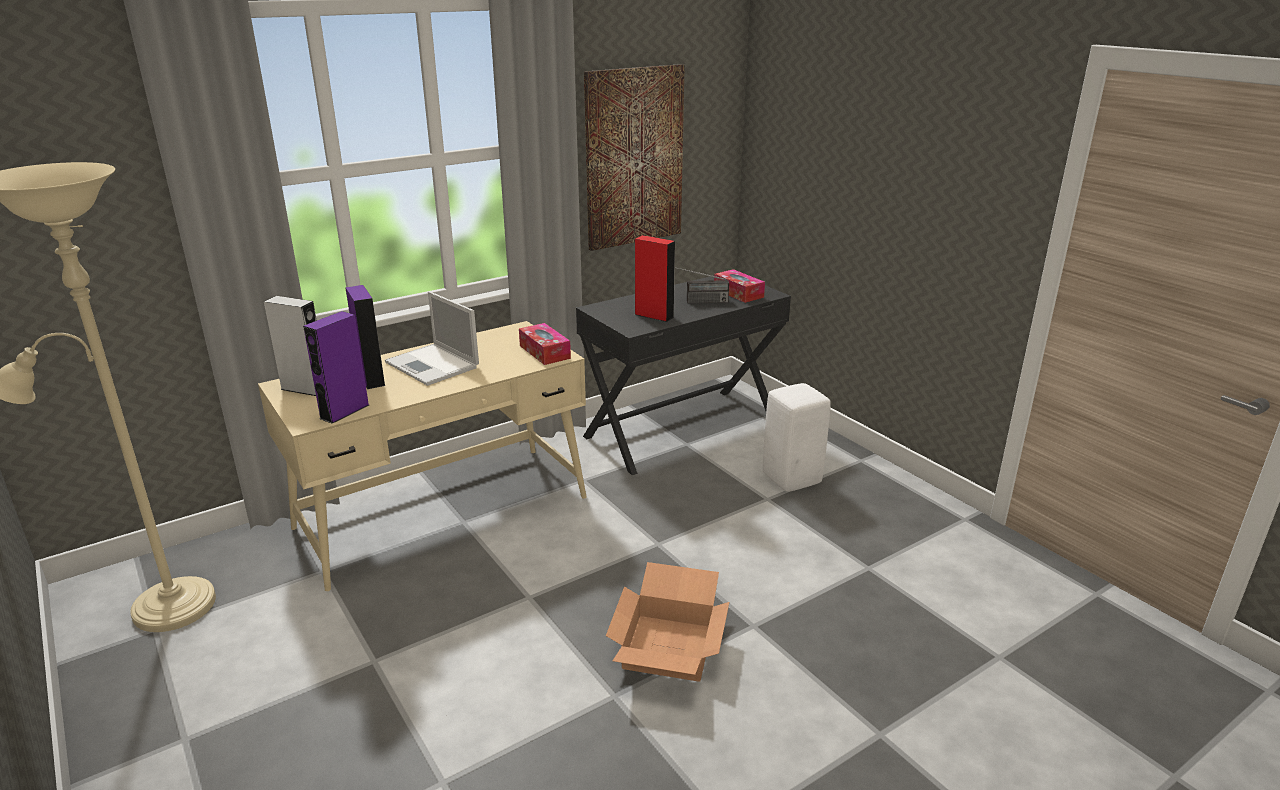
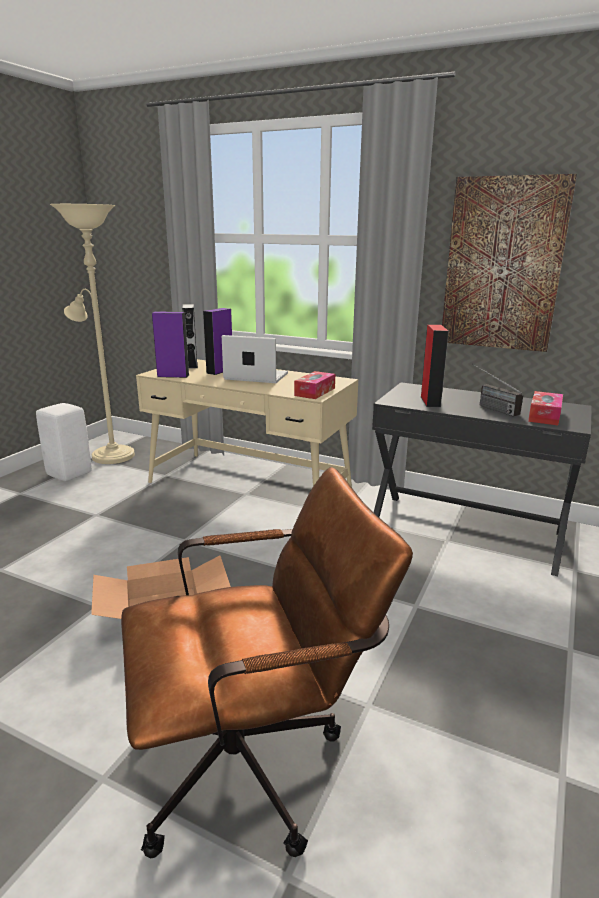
camera: 60 degrees right, 5 degrees down
(433, 365) = (255, 376): laptop -> laptop turned 90 degrees clockwise
(791, 480) = (466, 611): white stool -> white stool (68, 474)
(898, 641) = (256, 760): none -> brown office chair

